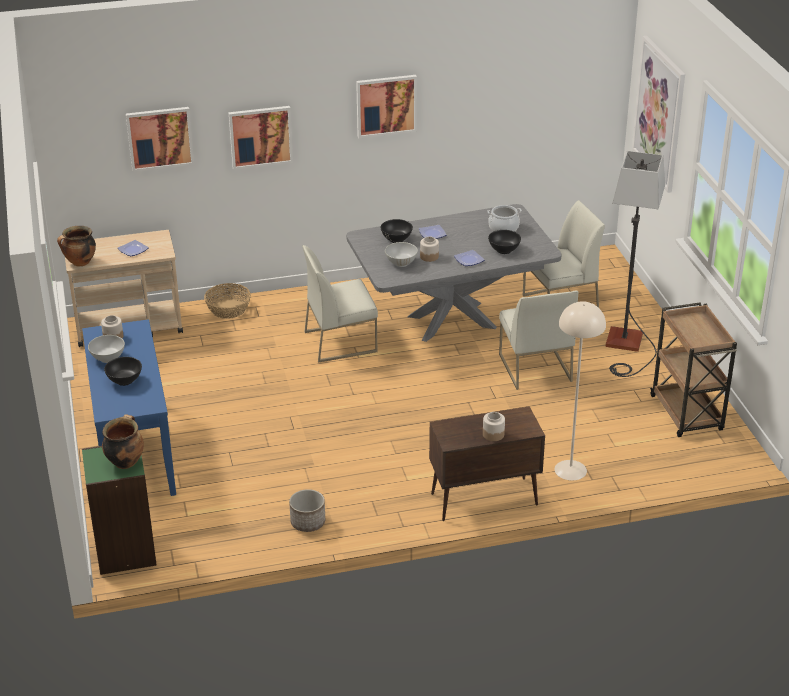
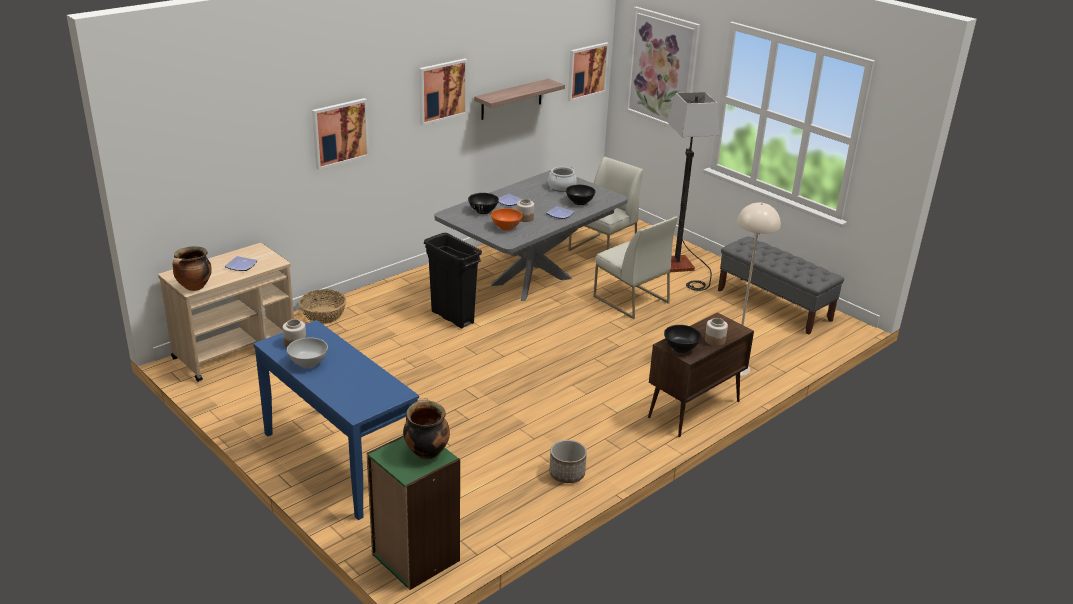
camera: 30 degrees left, 5 degrees down
(125, 380) = (347, 378): black bowl -> black bowl (681, 348)
(160, 138) = (249, 144): picture -> picture (587, 71)
(341, 341) = (452, 317): white chair -> black trash can
(401, 262) = (506, 227): white bowl -> orange bowl
(480, 120) = (511, 99): none -> shelf
(687, 414) = (774, 305): brown cart -> grey bench

